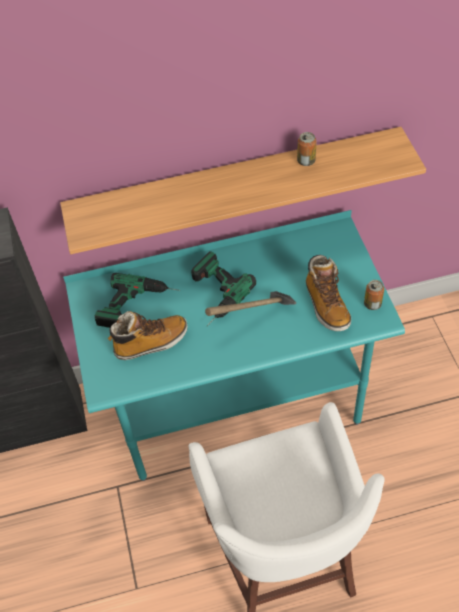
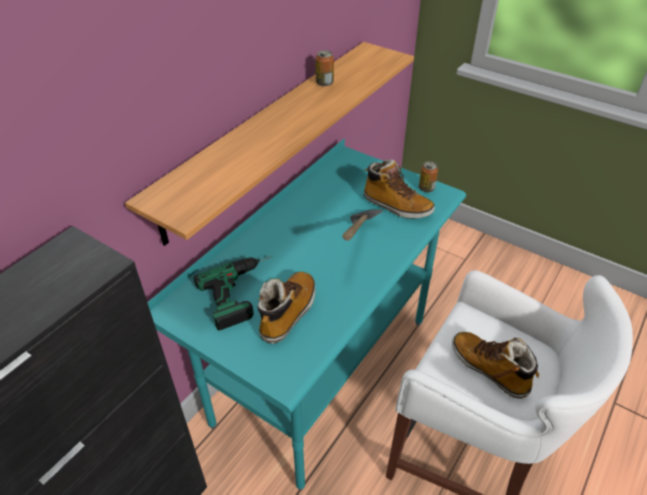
camera: 45 degrees left, 10 degrees down
(212, 295) = (300, 247): power drill -> none
(269, 488) = (490, 369): none -> boot

